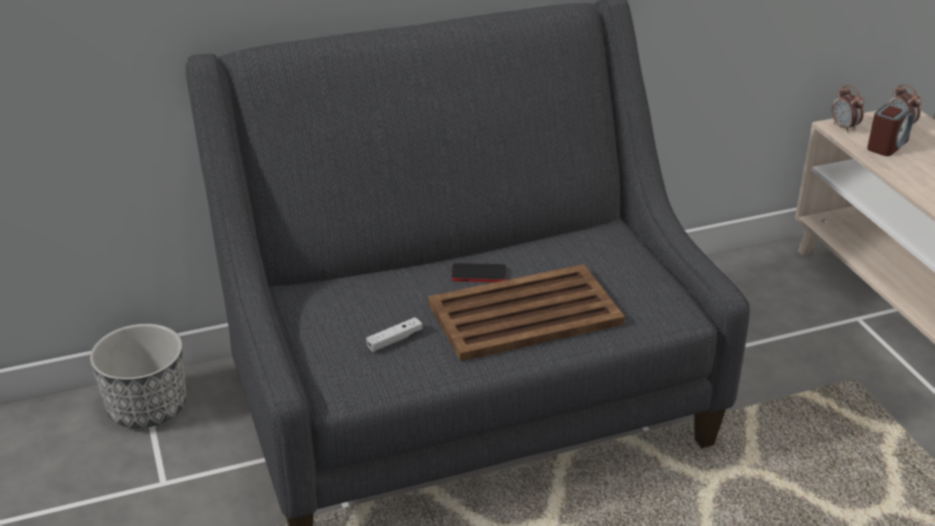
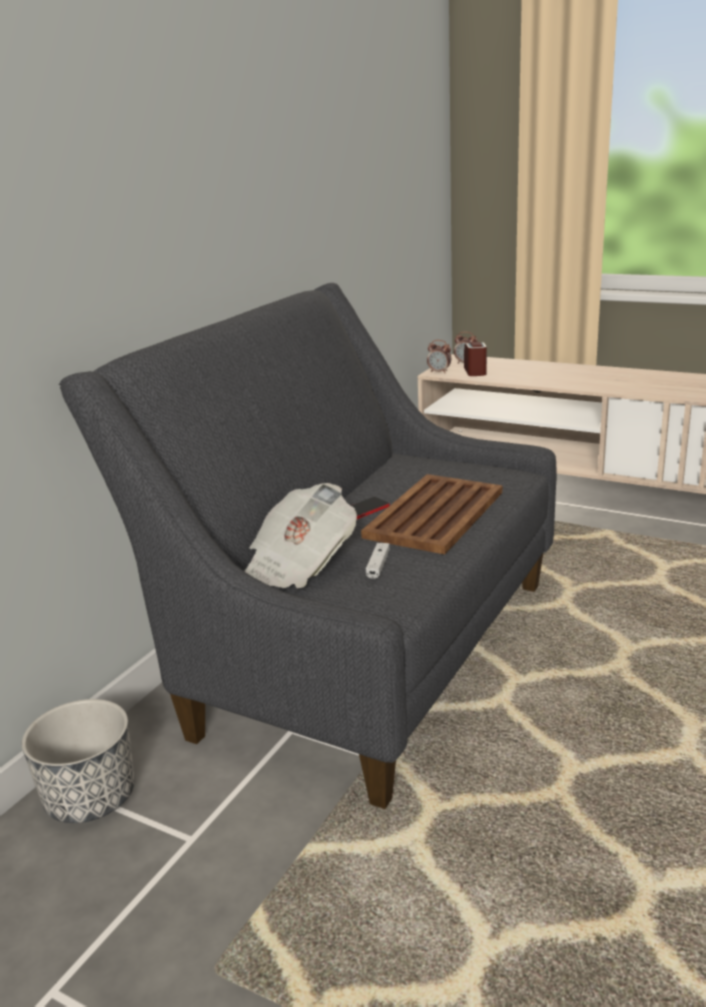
camera: 40 degrees left, 10 degrees down
(343, 303) = (297, 566): none -> newspaper

